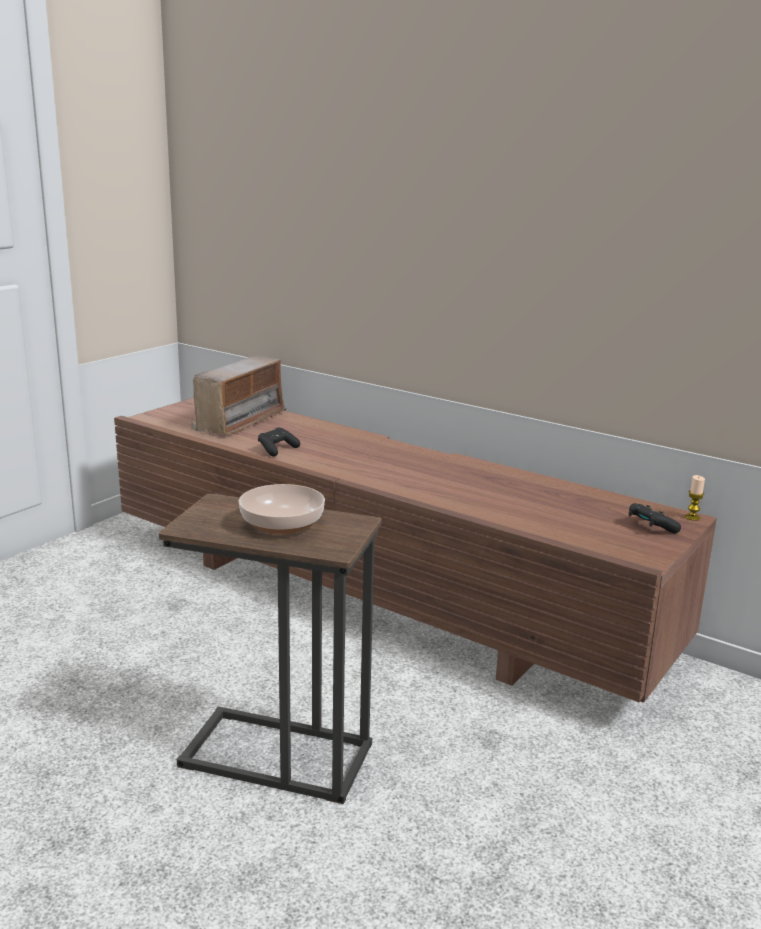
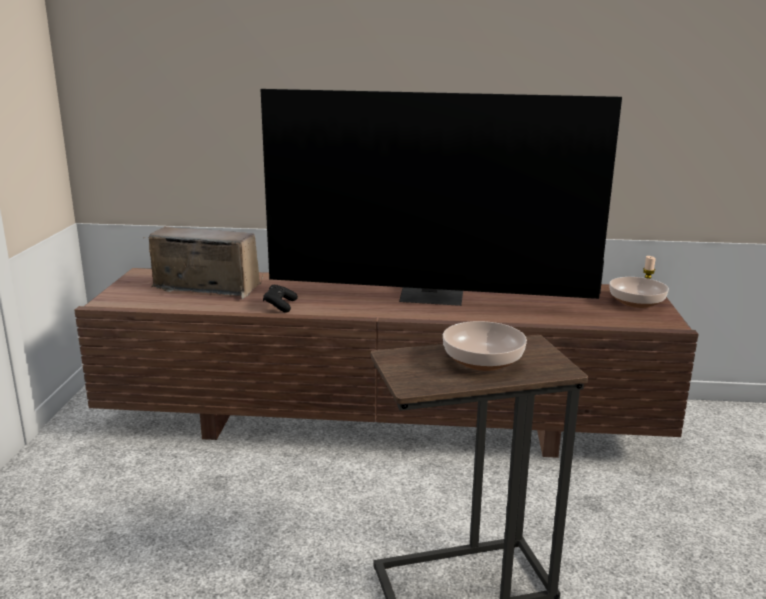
camera: 30 degrees left, 0 degrees up
(240, 421) = (205, 288): radio -> radio turned 75 degrees counterclockwise
(431, 472) = (432, 296): none -> television
(650, 527) = (635, 302): black game controller -> bowl

